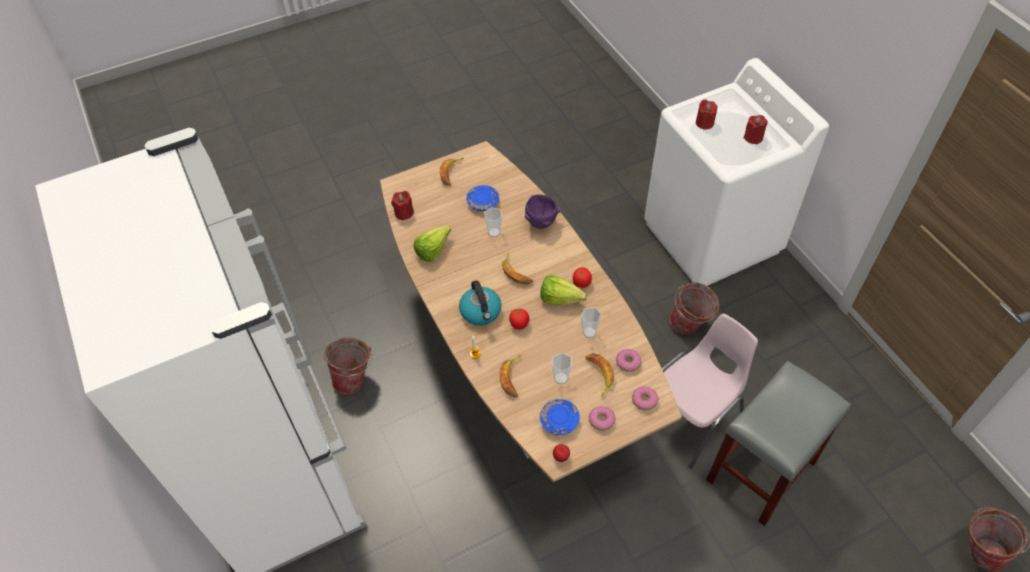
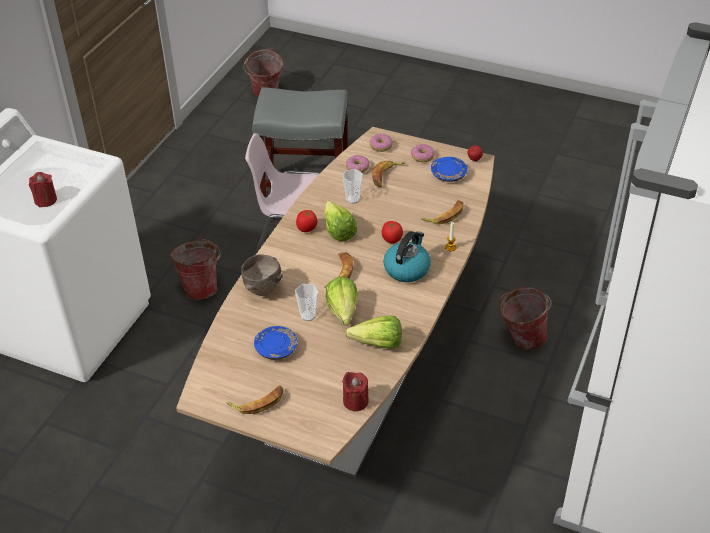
camera: 130 degrees left, 10 degrees down
(355, 379) = (505, 483): bucket -> bucket (520, 339)
(476, 249) = (342, 315): none -> lettuce
(541, 224) = (262, 290): purple bowl -> brown bowl
(561, 378) = (413, 192): cup -> none
(753, 137) = (44, 164): red candle -> none

